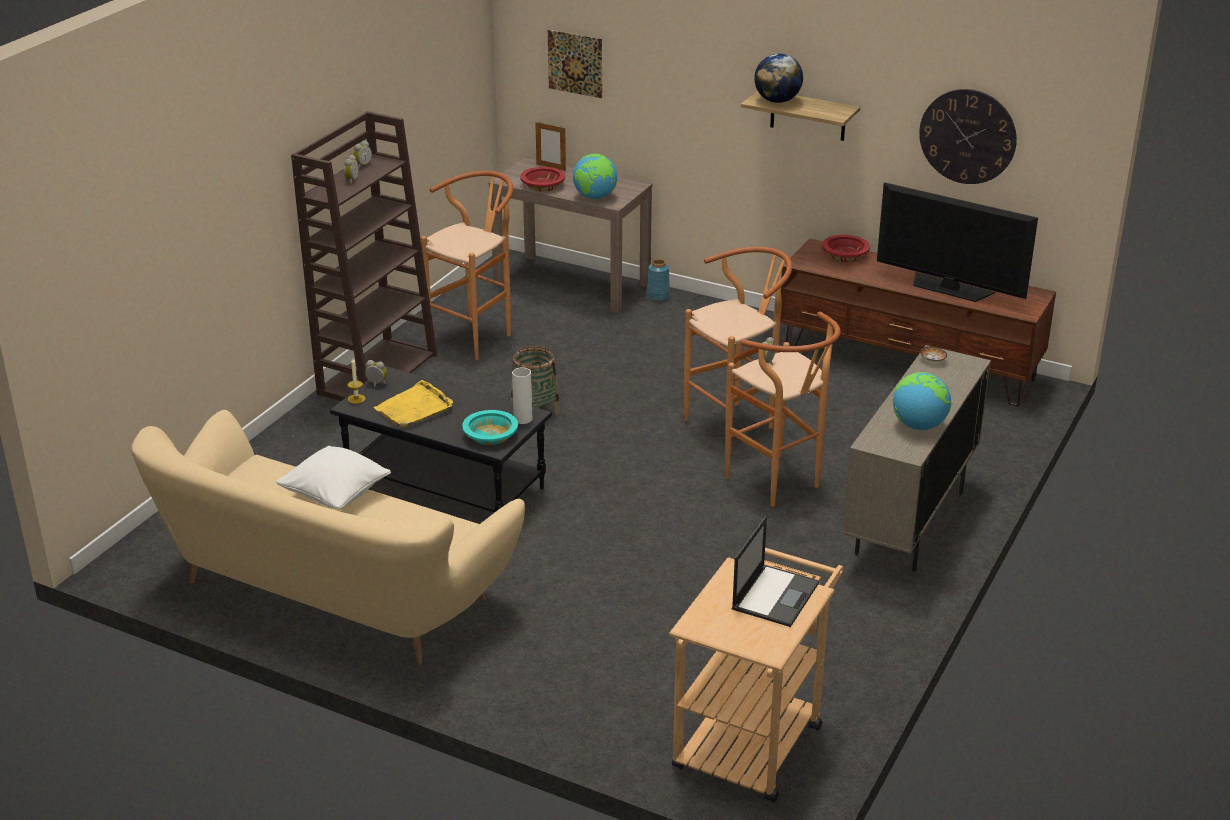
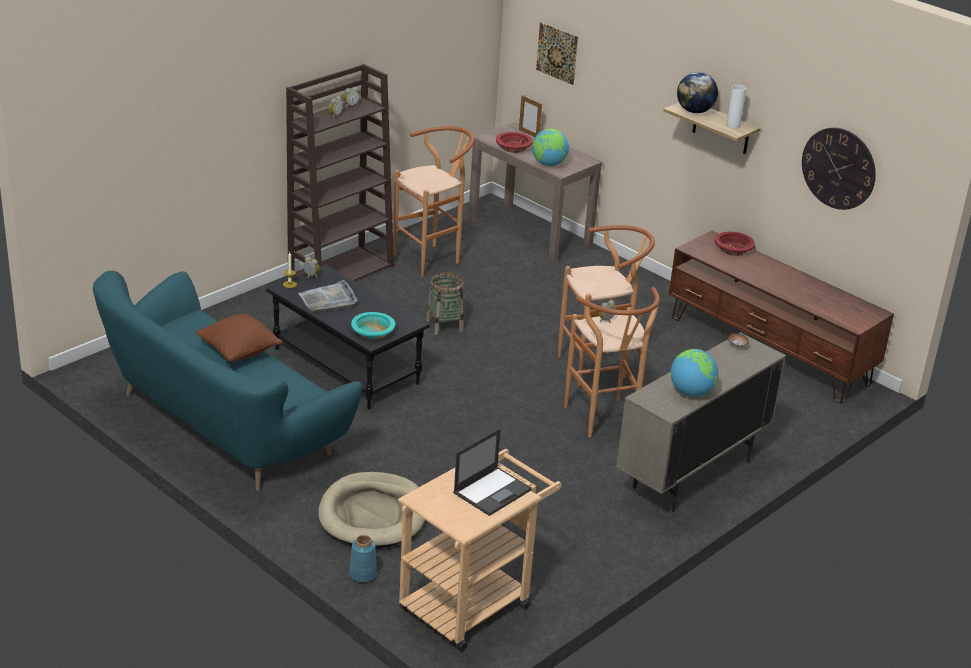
camera: 15 degrees right, 0 degrees up
(331, 593) = (221, 425): beige sofa -> turquoise sofa
(335, 496) = (239, 352): white pillow -> brown pillow
(414, 408) = (328, 300): yellow tray -> grey tray
(523, 419) = (404, 325): white vase -> white vase (733, 126)
(577, 660) = (373, 515): none -> beige dog bed
(658, 296) = (593, 255): blue vase -> blue vase (362, 574)
(949, 288) = (803, 293): television -> none

